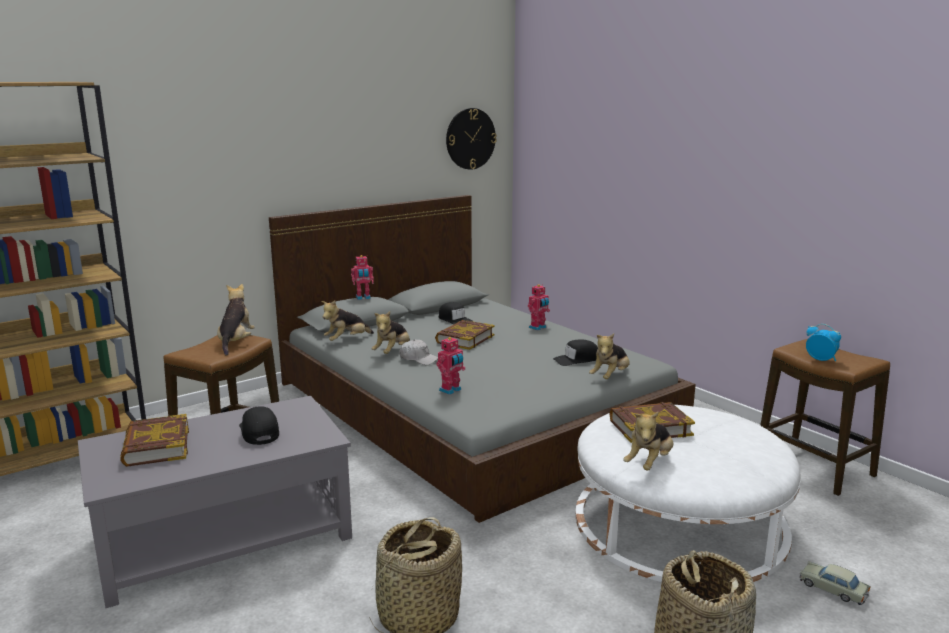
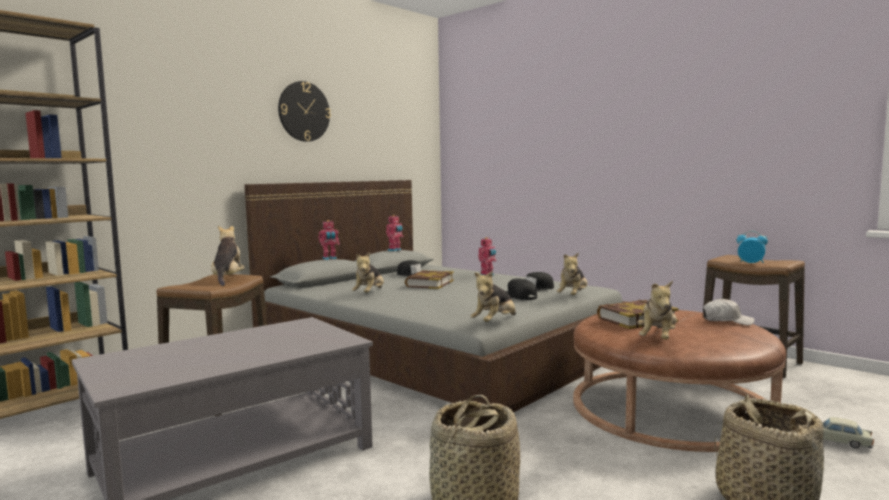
camera: 10 degrees left, 10 degrees down
(156, 446) = (165, 357): book -> none
(259, 432) = (274, 341): black cap -> black cap (518, 296)
(347, 340) = (322, 290): plush toy -> plush toy (495, 322)
(418, 359) = (397, 296): white cap -> white cap (727, 321)
(451, 390) = (441, 310): toy robot -> toy robot (395, 250)
(470, 139) = (408, 134): wall clock -> wall clock (304, 111)
(679, 522) = (671, 406): white ottoman -> brown ottoman

